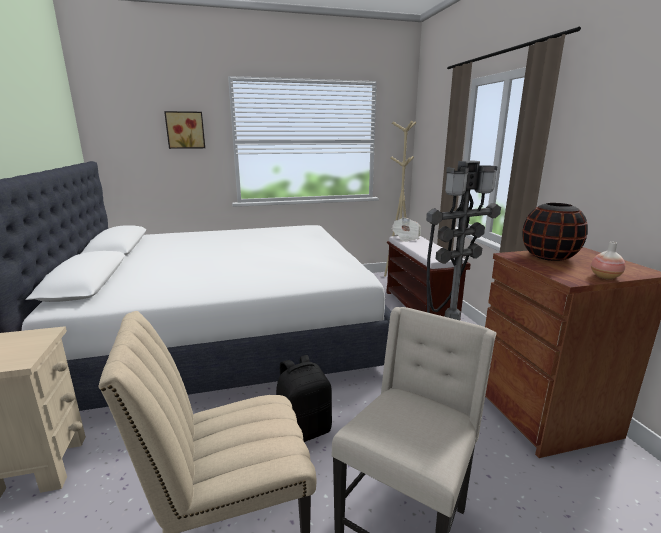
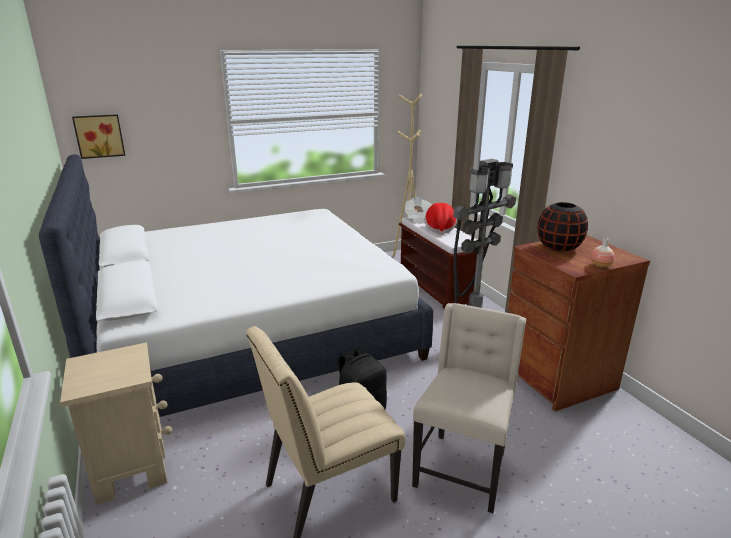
camera: 10 degrees left, 5 degrees up
(185, 130) = (174, 111): picture -> picture (99, 136)
(424, 246) = (440, 228): none -> hat

